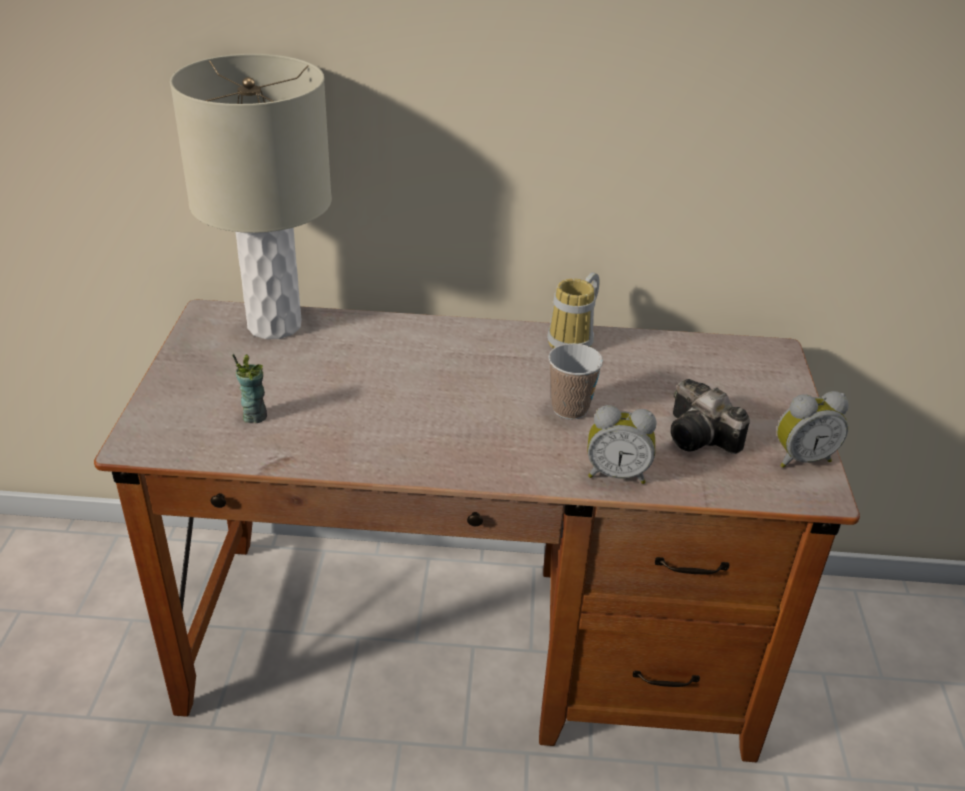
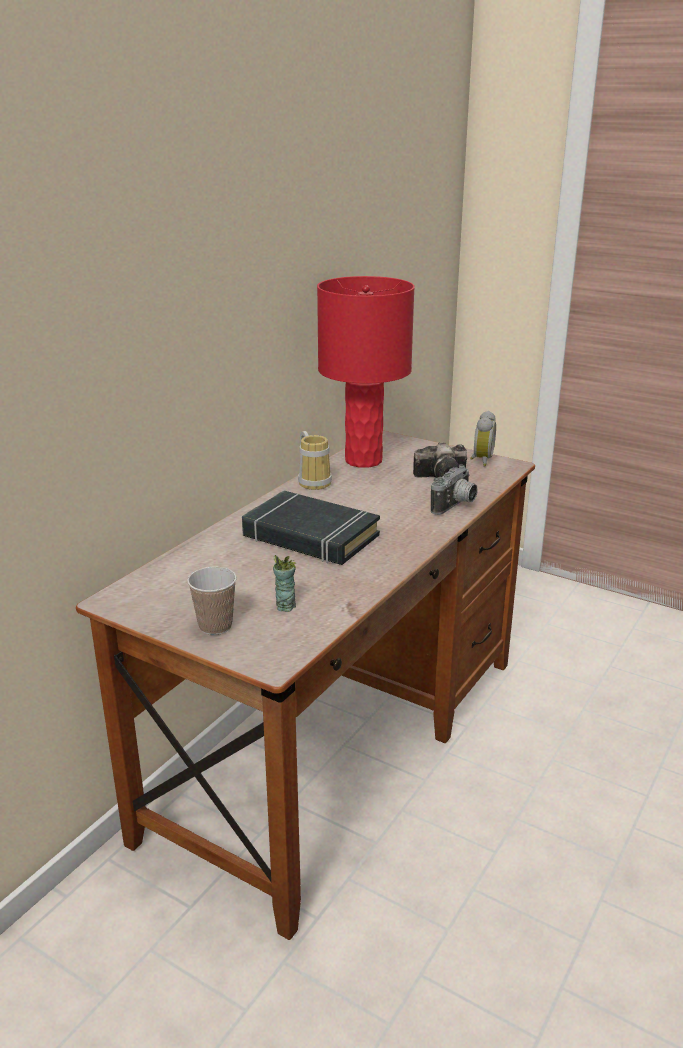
camera: 60 degrees left, 10 degrees down
(275, 325) = (167, 575): beige table lamp -> none
(427, 382) = (310, 536): none -> black book
(570, 409) = (383, 501): cup -> cup (215, 626)
(616, 473) = (456, 506): alarm clock -> camera
(678, 357) = (363, 460): none -> red table lamp

